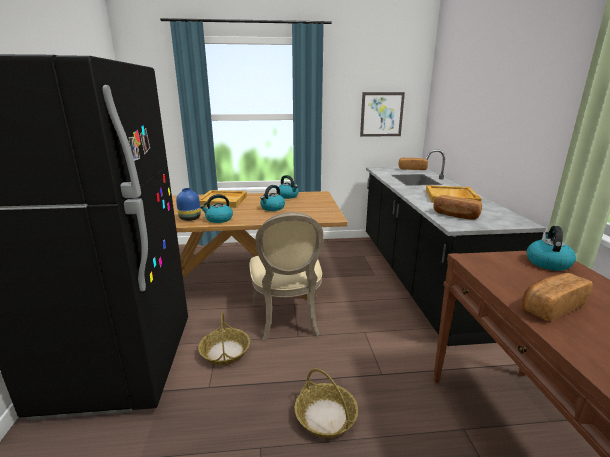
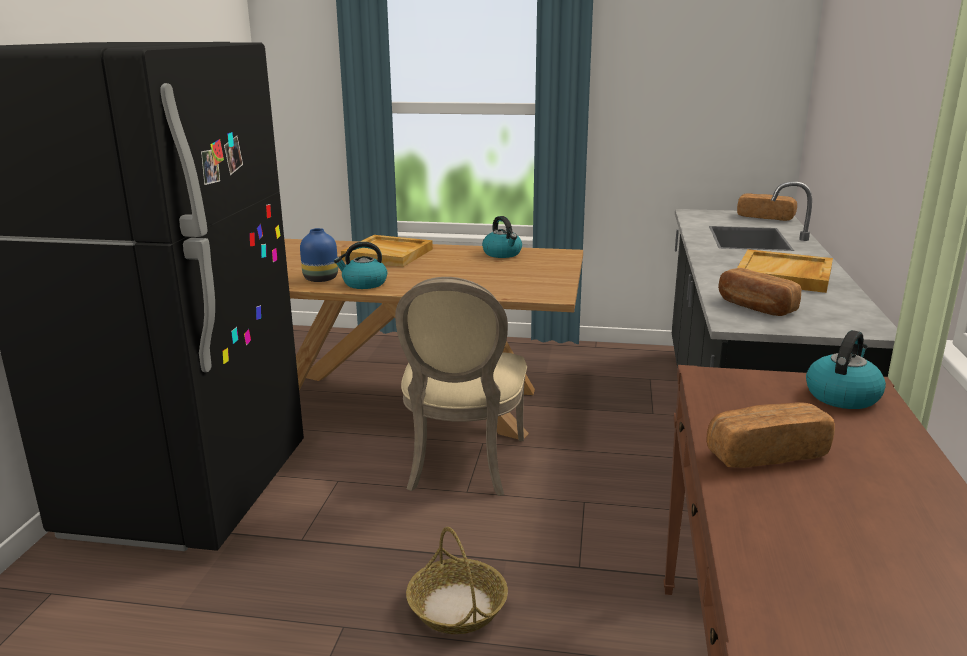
camera: 15 degrees right, 0 degrees up
(225, 352) = (343, 497): basket -> none
(272, 208) = (462, 272): kettle -> none
(381, 114) = (711, 108): picture -> none

